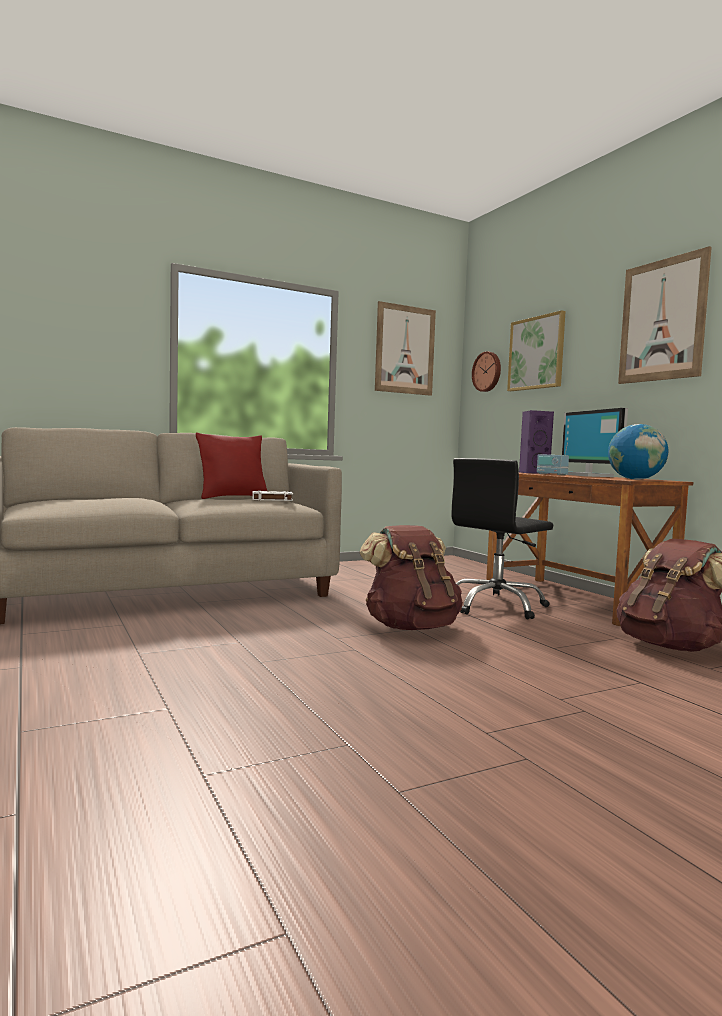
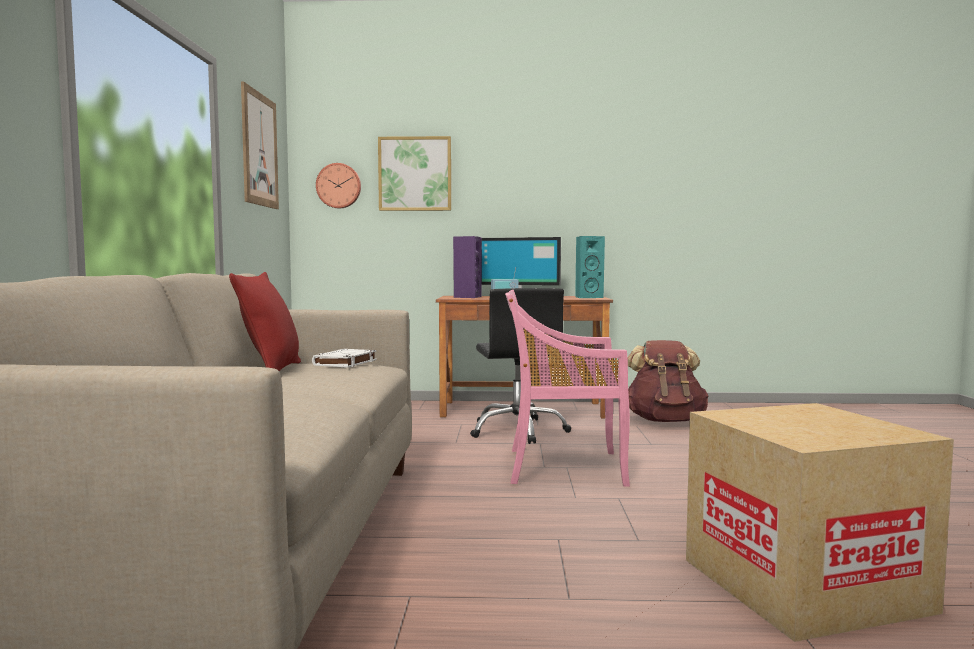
camera: 60 degrees left, 0 degrees up
(210, 717) = (803, 584): none -> cardboard box
(411, 627) = (562, 467): brown backpack -> pink chair
(635, 479) = (587, 297): globe -> turquoise speaker
(662, 320) = (559, 164): picture -> none

